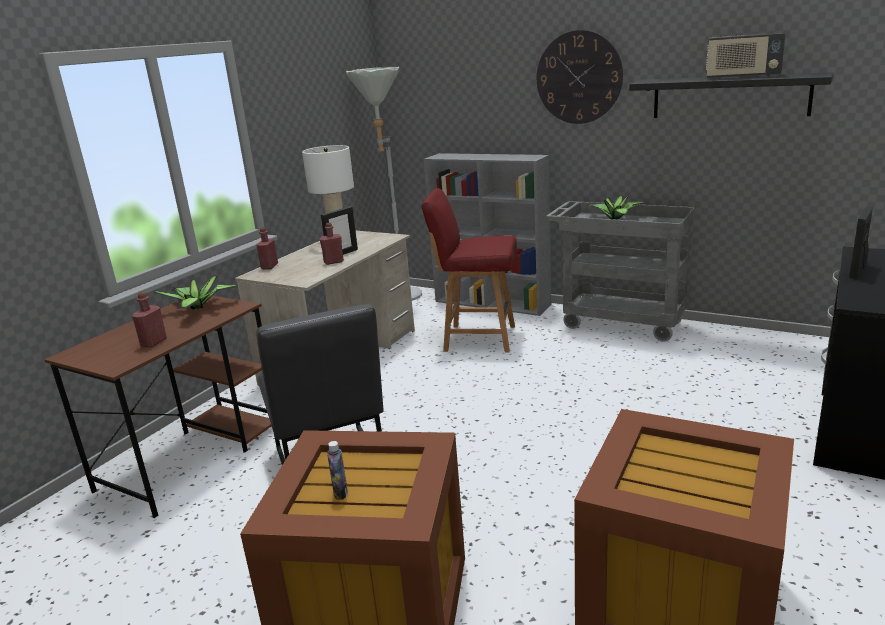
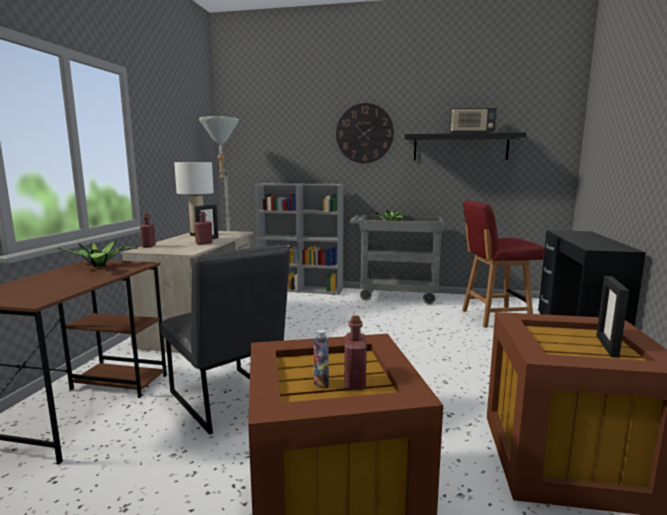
camera: 20 degrees left, 10 degrees down
(154, 342) = (67, 286): red bottle -> red bottle (354, 382)
(477, 338) = (303, 308): red chair -> red chair (494, 317)
(857, 270) = (571, 237): picture frame -> picture frame (608, 346)

